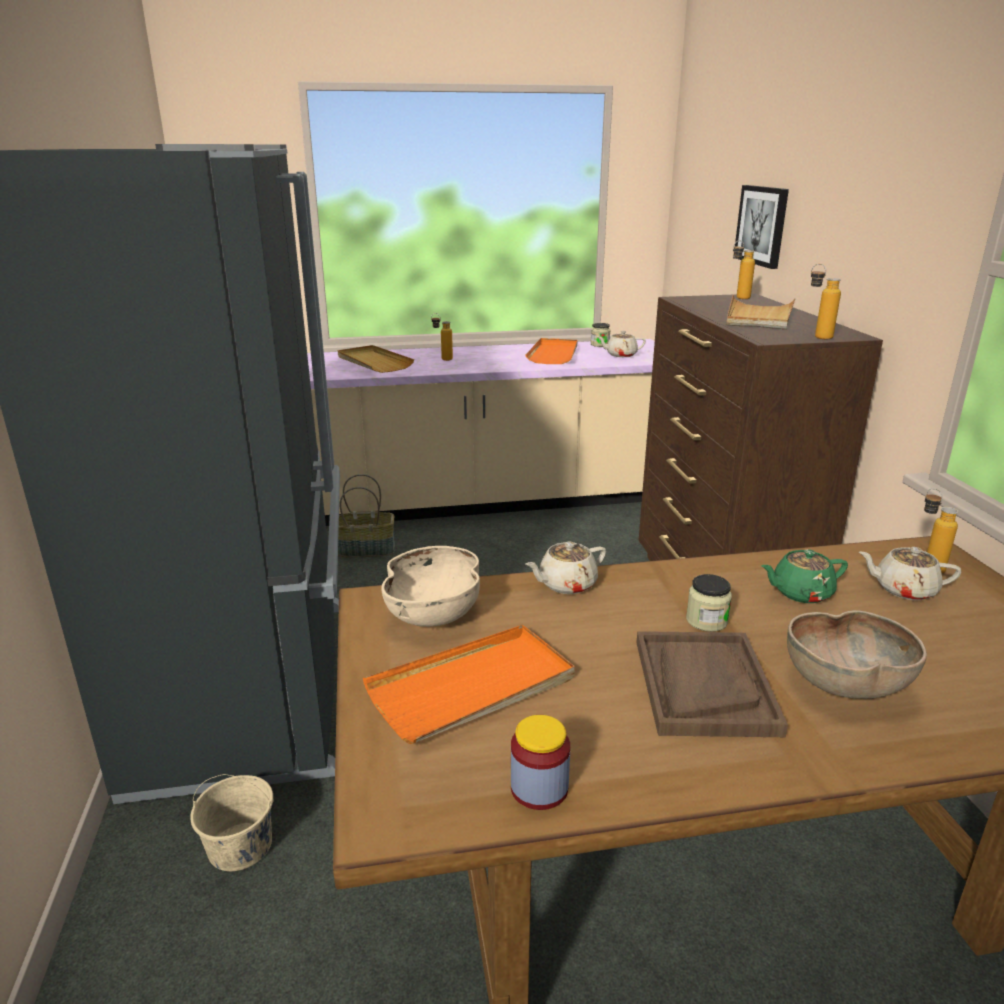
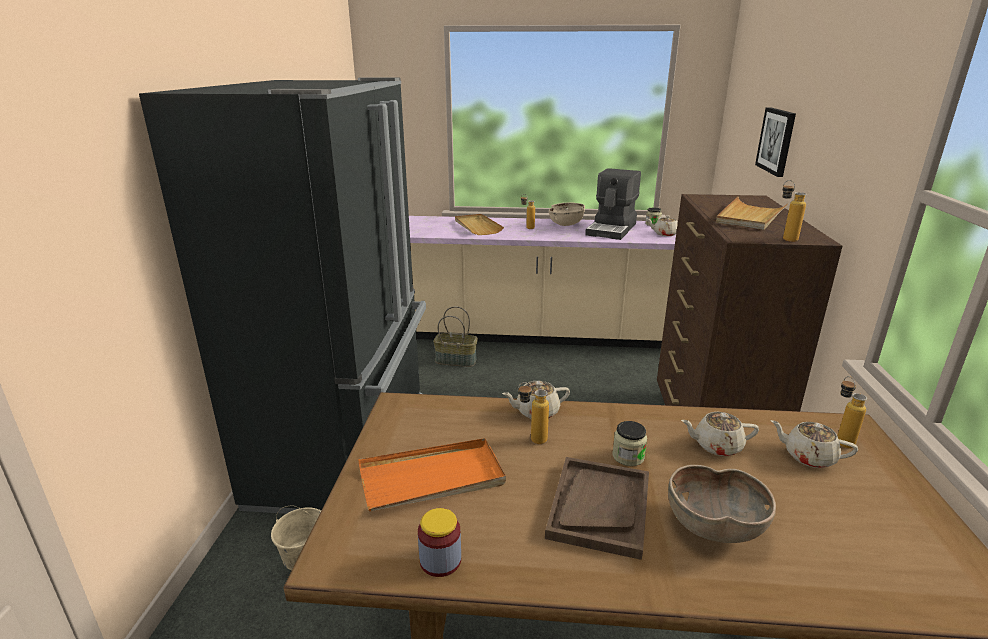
camera: 15 degrees right, 0 degrees up
(434, 613) = (433, 419): beige bowl -> beige bowl (566, 224)
(554, 354) = (612, 229): orange tray -> coffee machine
(738, 298) = (746, 199): bottle -> bottle (532, 440)
(800, 593) = (716, 446): green teapot -> beige teapot

